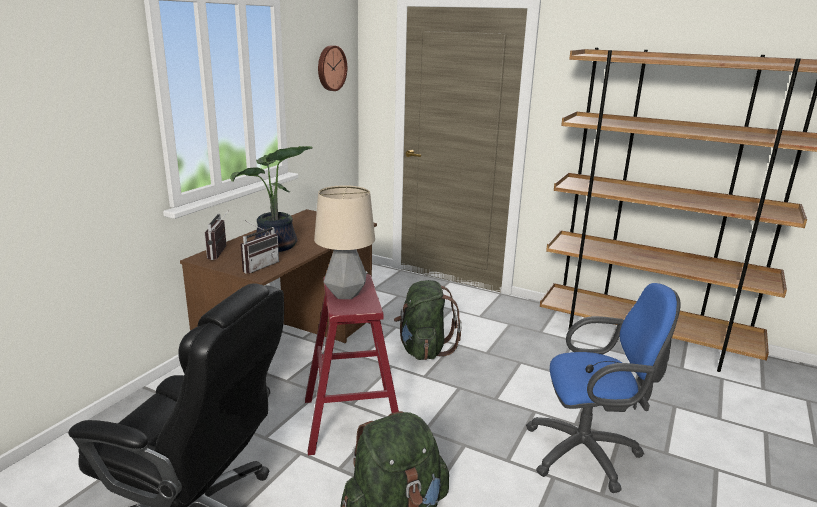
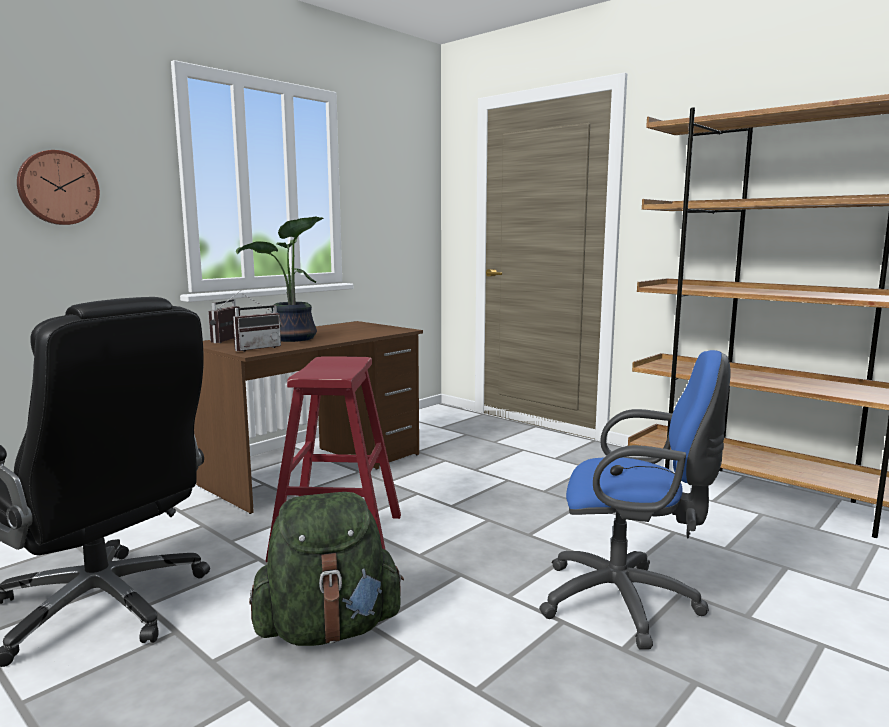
camera: 15 degrees right, 10 degrees down
(330, 68) = (402, 178): wall clock -> wall clock (58, 188)
(345, 294) = (325, 367): table lamp -> none
(423, 349) = (466, 482): green backpack -> none

